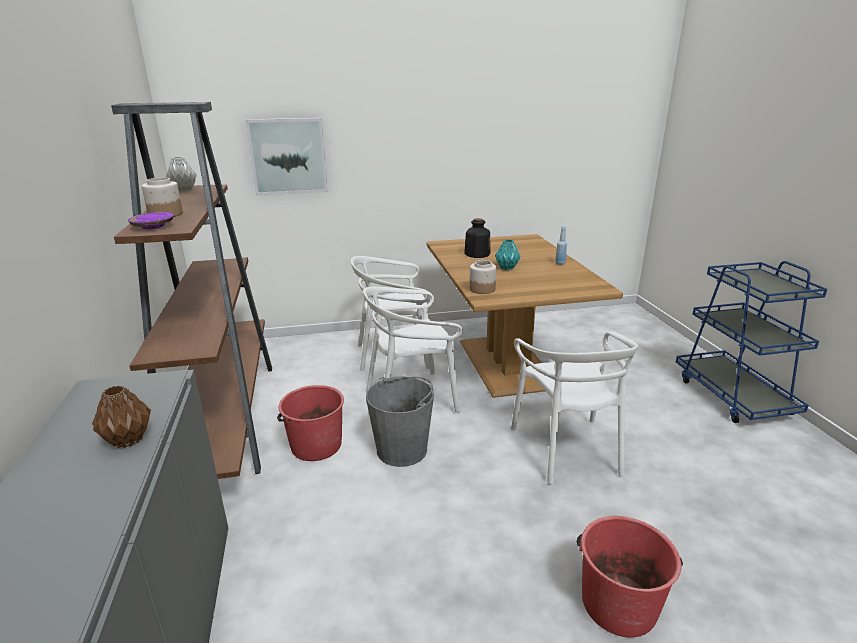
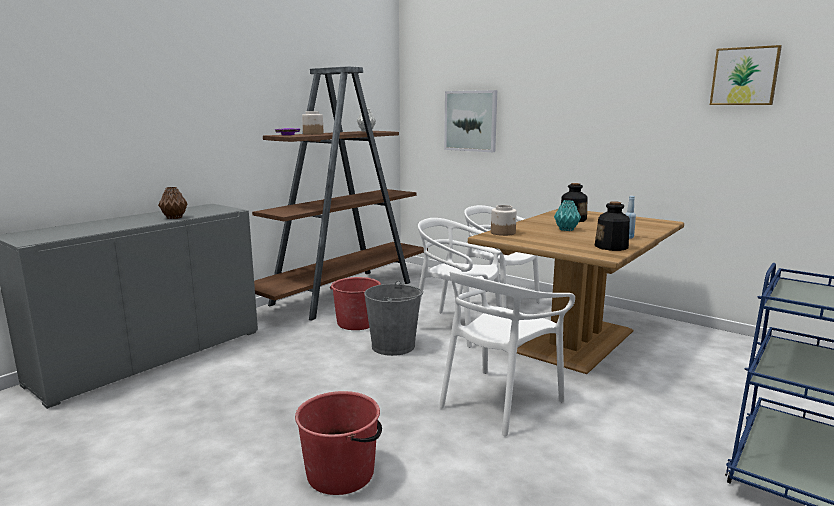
camera: 50 degrees right, 10 degrees down
(563, 104) = (744, 76): none -> picture
(580, 277) = (611, 247): none -> bottle

